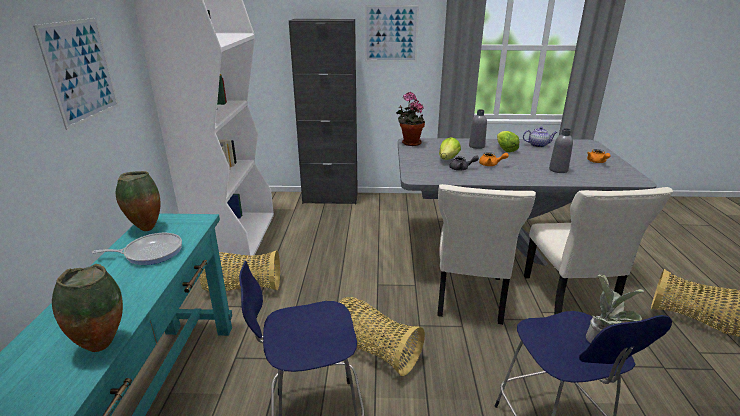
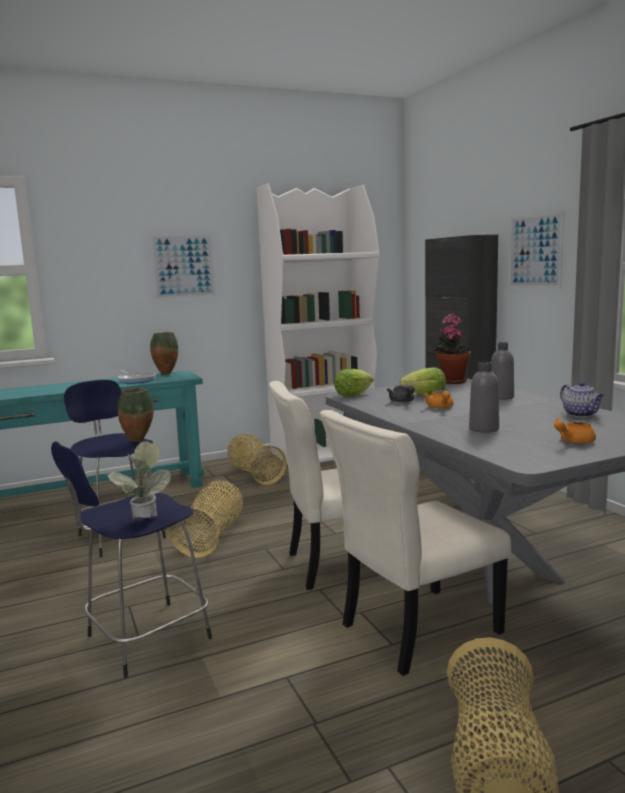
camera: 65 degrees right, 15 degrees down
(102, 345) = (41, 393): vase -> vase (139, 441)
(505, 150) = (517, 406): lettuce -> lettuce (352, 395)

